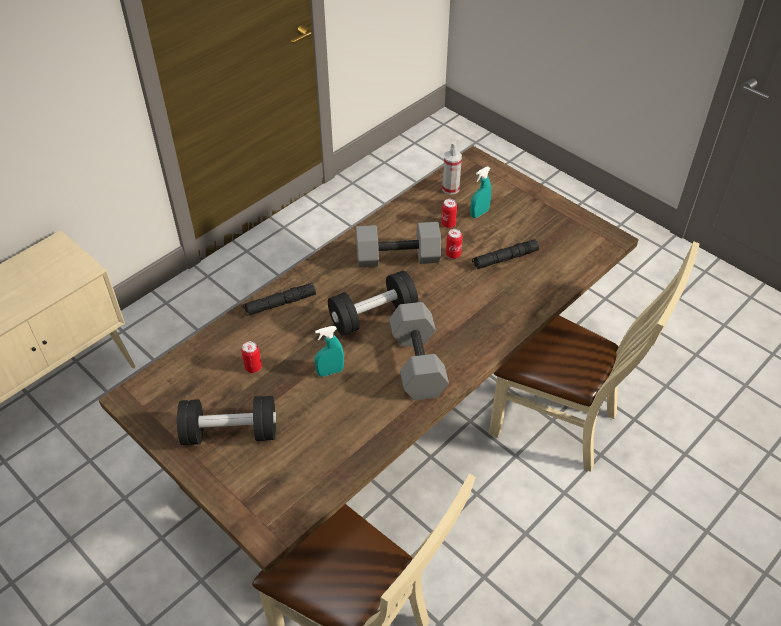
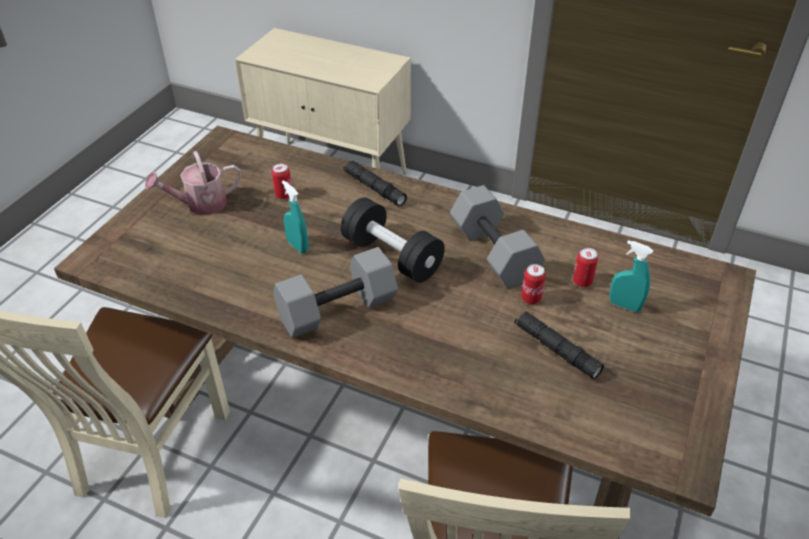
camera: 70 degrees right, 5 degrees down
(230, 432) = (200, 204): black dumbbell -> watering can
(450, 188) = (650, 268): spray bottle -> none

